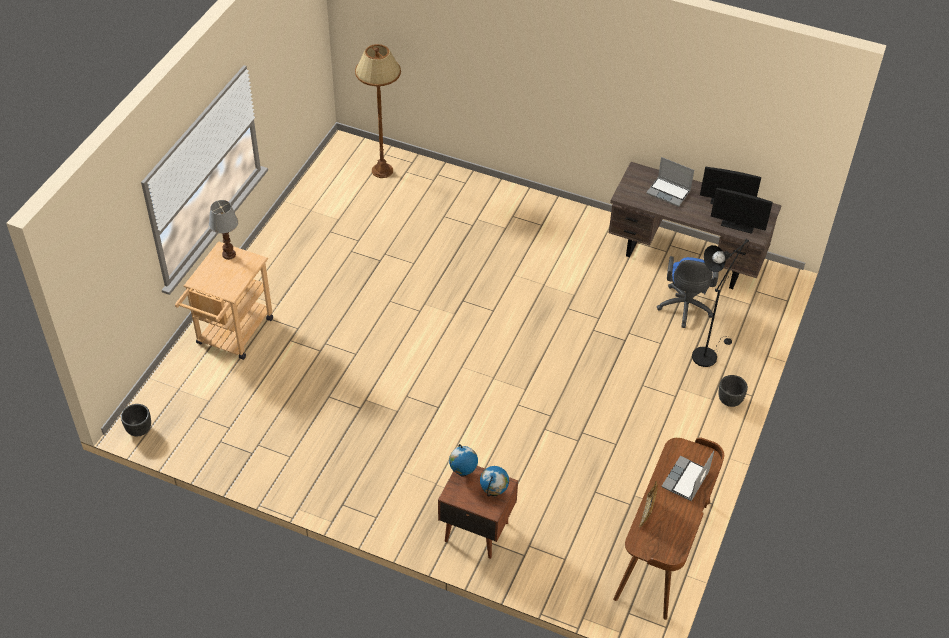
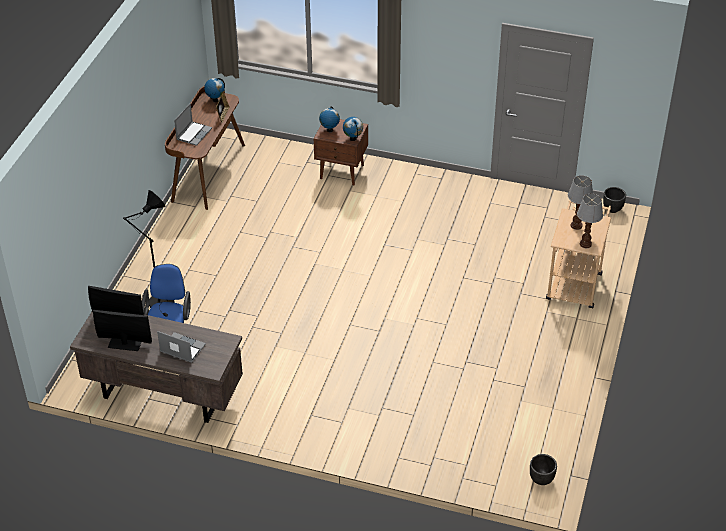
camera: 175 degrees right, 5 degrees down
(228, 278) = (576, 225): none -> table lamp
(382, 170) = (492, 463): brown floor lamp -> none
(660, 545) = (215, 100): none -> globe
(730, 401) = (143, 270): black planter -> black planter (541, 479)

